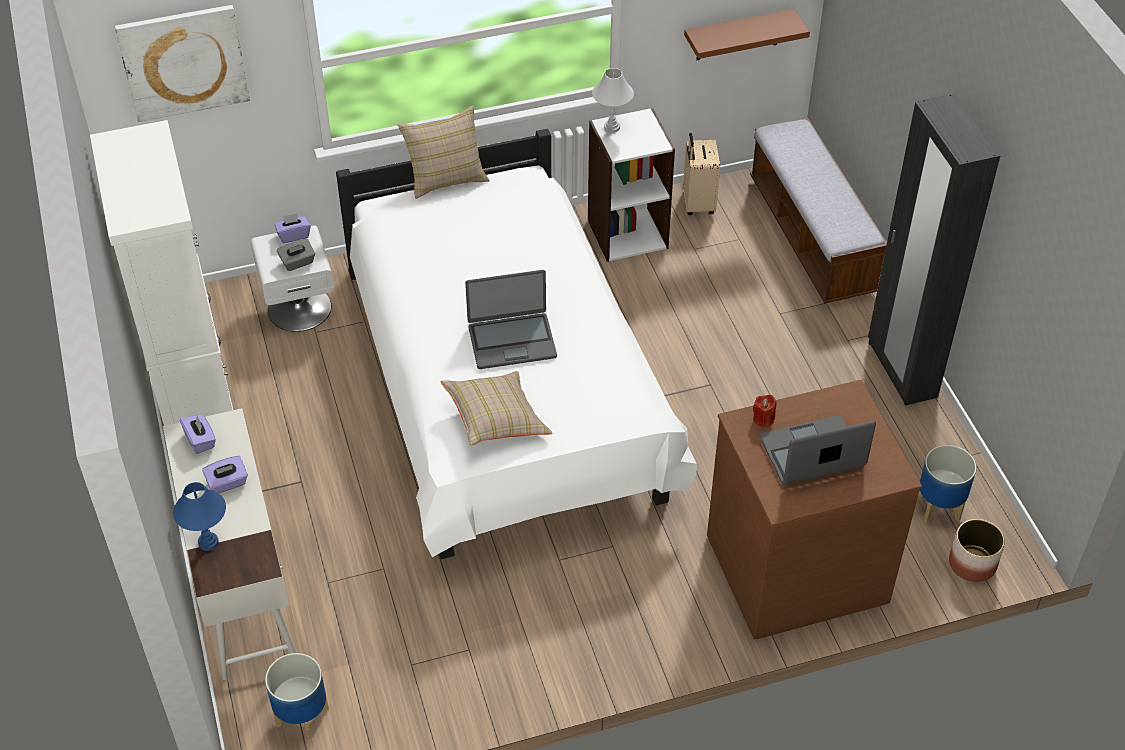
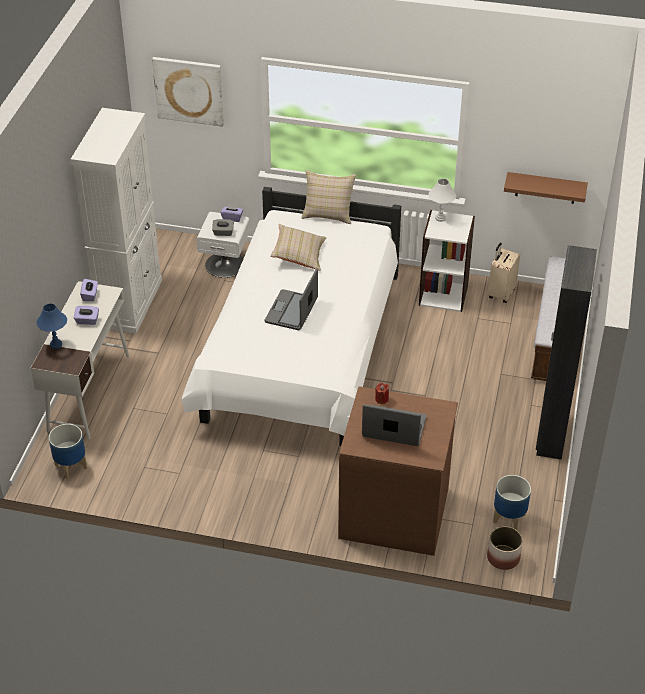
camera: 30 degrees right, 5 degrees down
(495, 420) = (250, 347): beige pillow -> beige pillow (299, 255)
(512, 341) = (292, 311): laptop -> laptop turned 90 degrees clockwise

